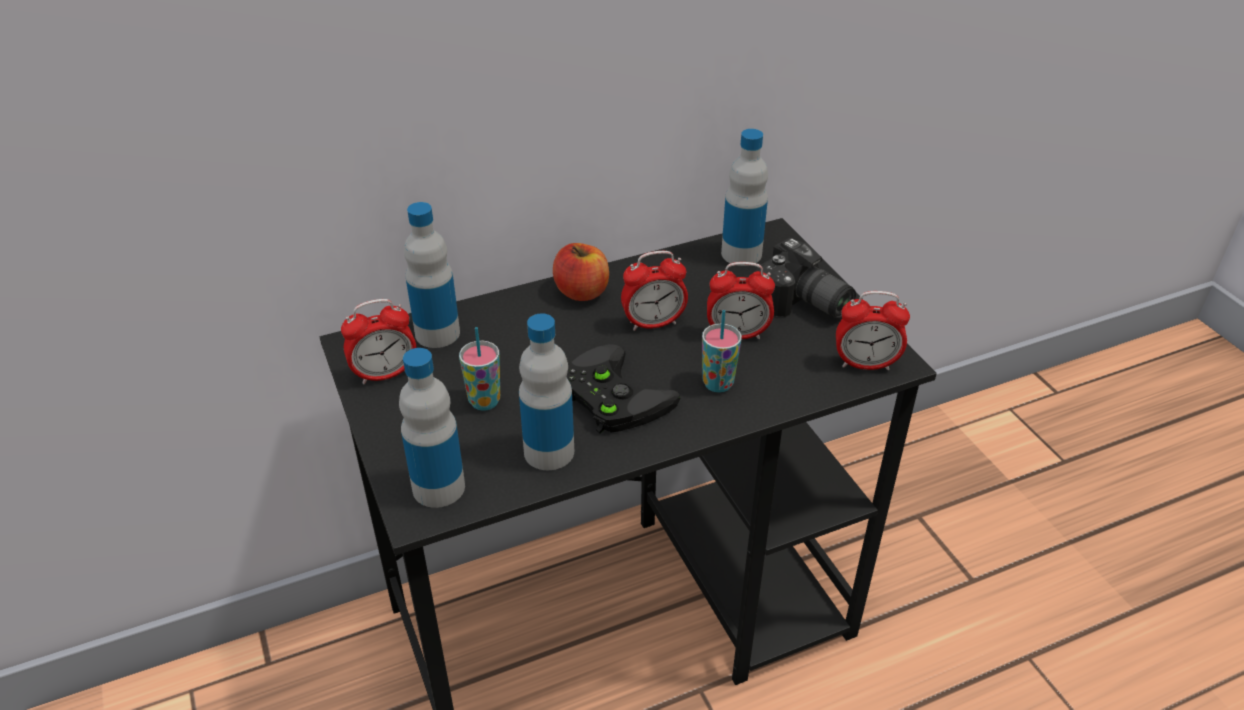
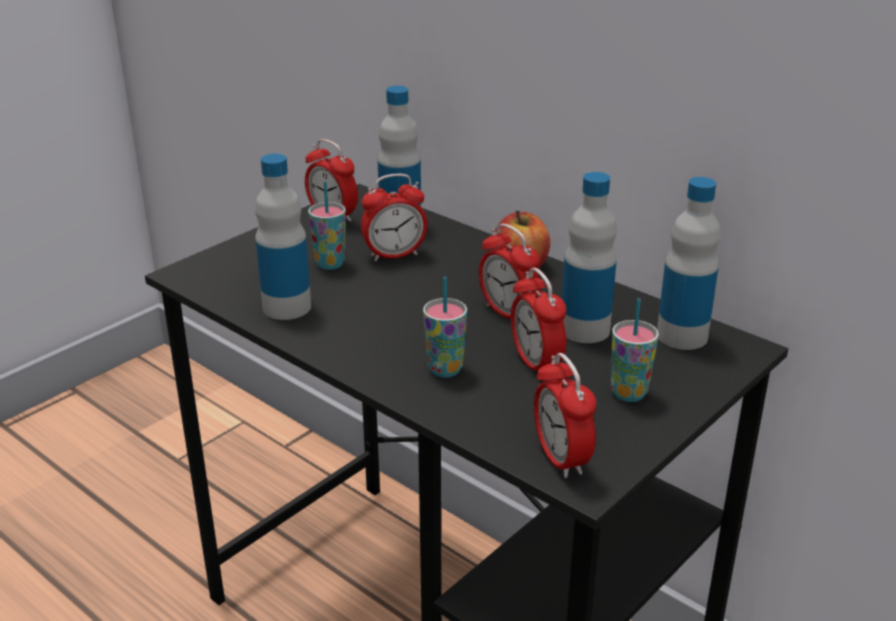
camera: 65 degrees right, 10 degrees down
(438, 487) = (216, 273): bottle -> bottle (584, 329)
(501, 356) = (394, 255): none -> alarm clock
(609, 395) = (381, 316): black game controller -> none
(801, 305) = (628, 393): camera -> cup

